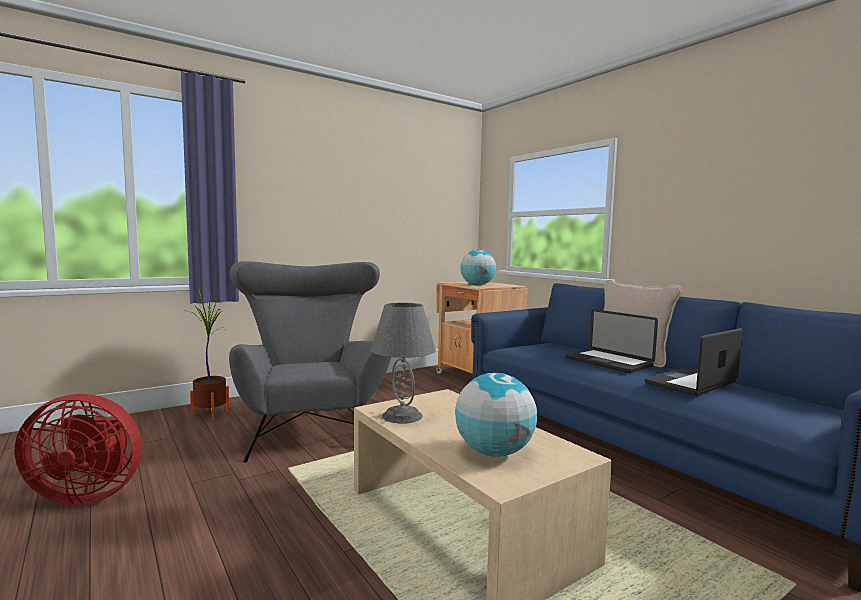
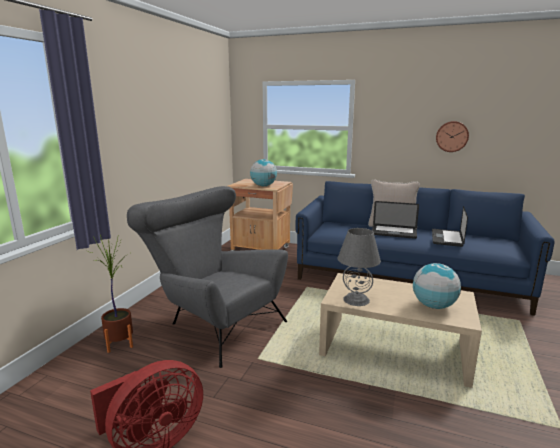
camera: 35 degrees left, 10 degrees up
(771, 212) = (452, 136): none -> wall clock

